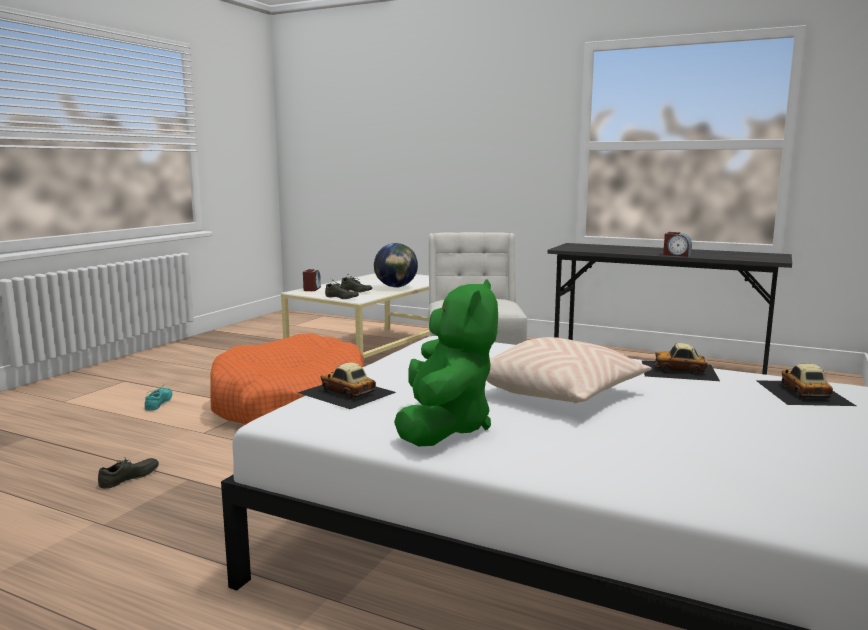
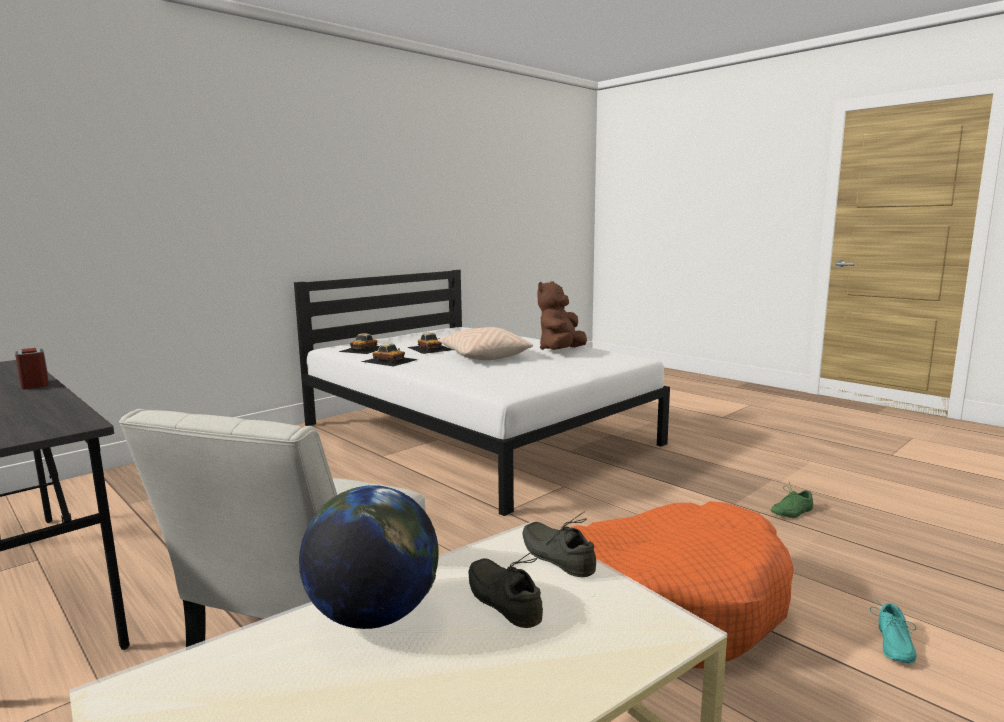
camera: 160 degrees left, 0 degrees up
(130, 478) = (790, 511): grey shoe -> green shoe
(312, 289) = (632, 647): alarm clock -> none
(346, 392) = (602, 364): toy car -> toy car (430, 348)
(444, 427) = (561, 351): green plush toy -> brown plush toy

